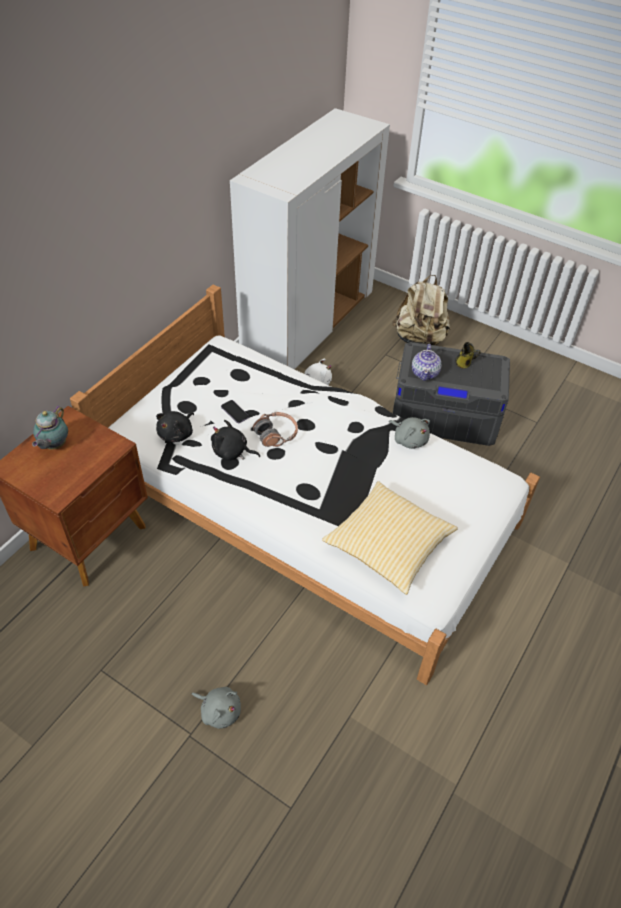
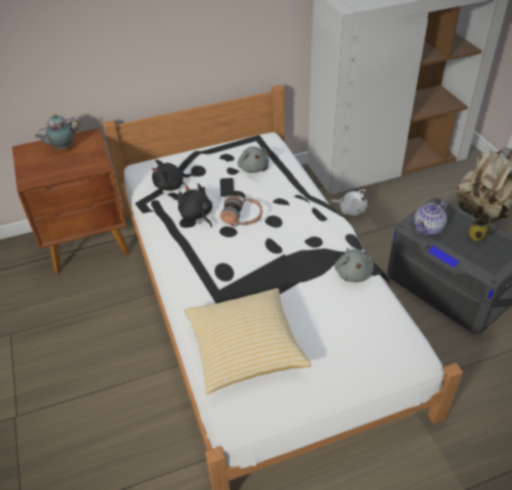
camera: 40 degrees right, 5 degrees down
(219, 711) = (49, 413): grey plush toy -> grey plush toy (253, 167)

